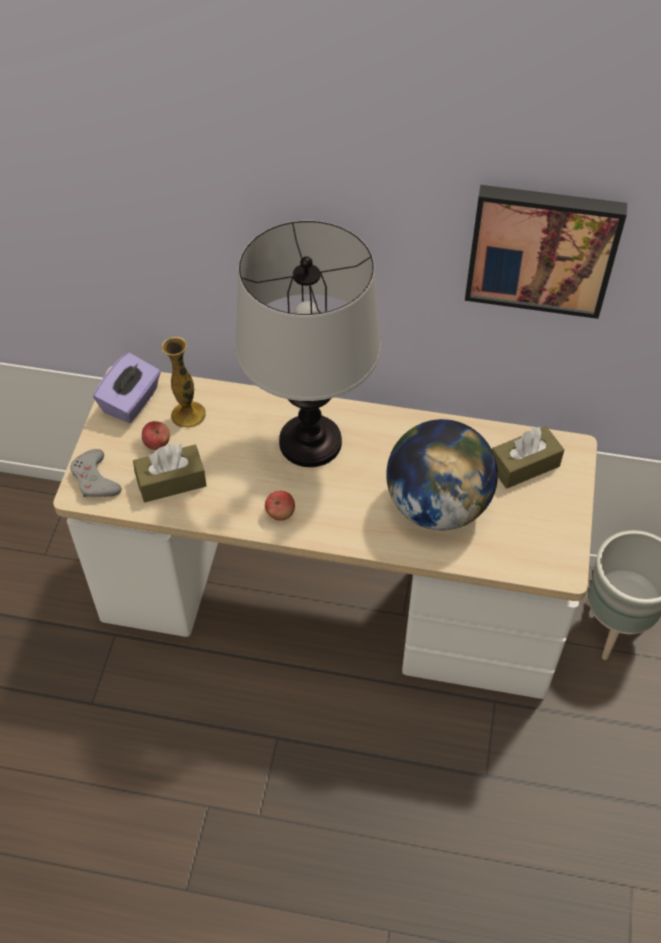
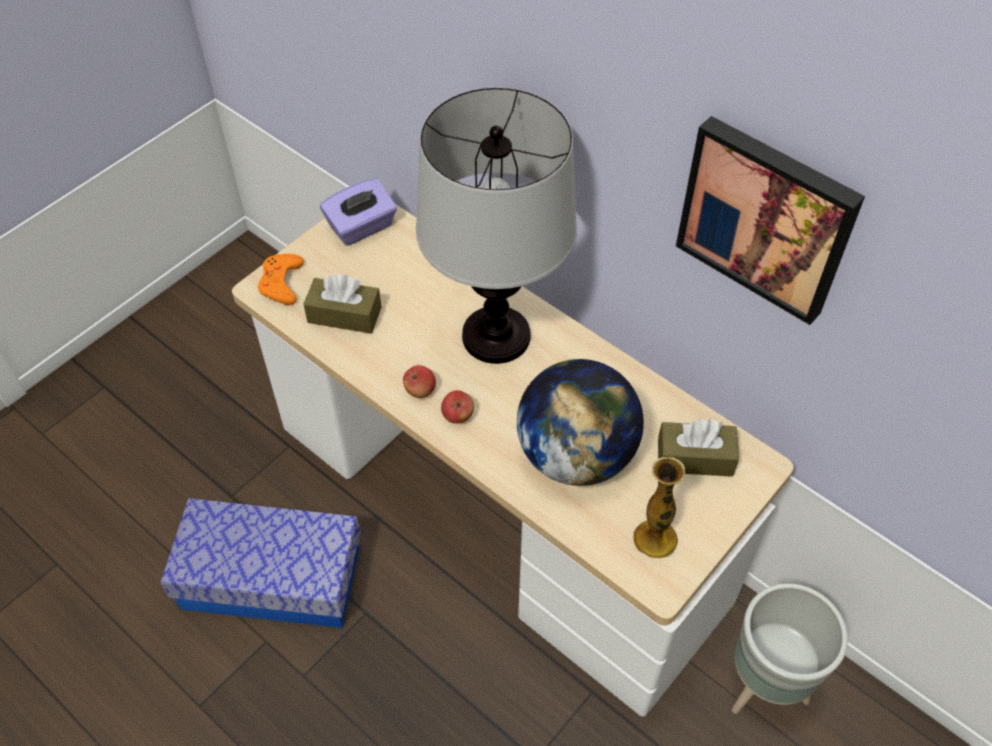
camera: 30 degrees right, 0 degrees up
(95, 479) = (281, 283): grey game controller -> orange game controller
(157, 444) = (356, 275): apple -> apple (458, 416)
(177, 752) = (272, 578): none -> storage box
(188, 414) = (403, 261): vase -> vase (655, 538)

